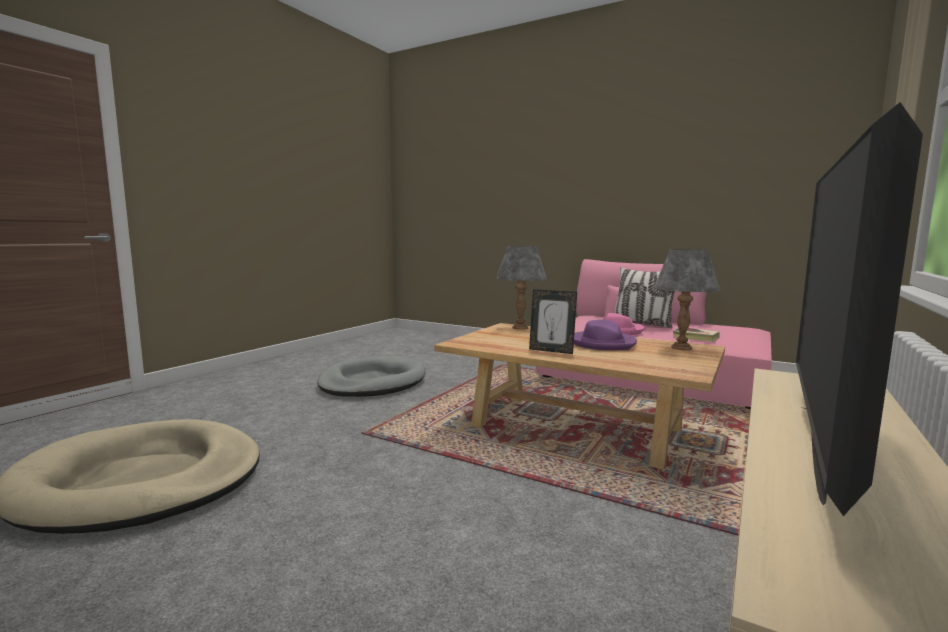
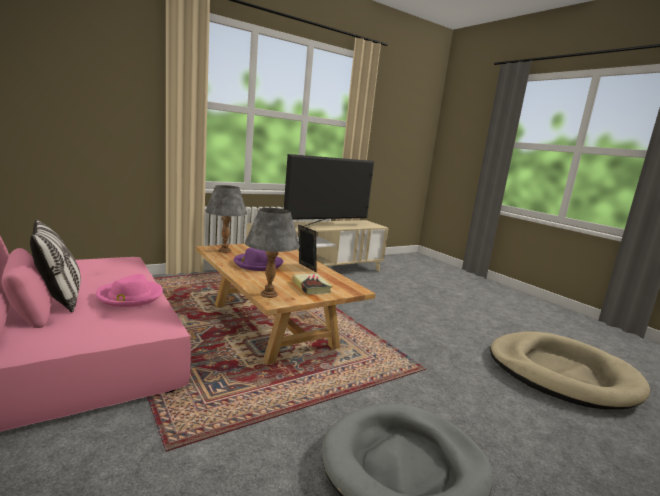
camera: 155 degrees left, 5 degrees up
(695, 337) = (114, 270): book -> book (311, 287)

